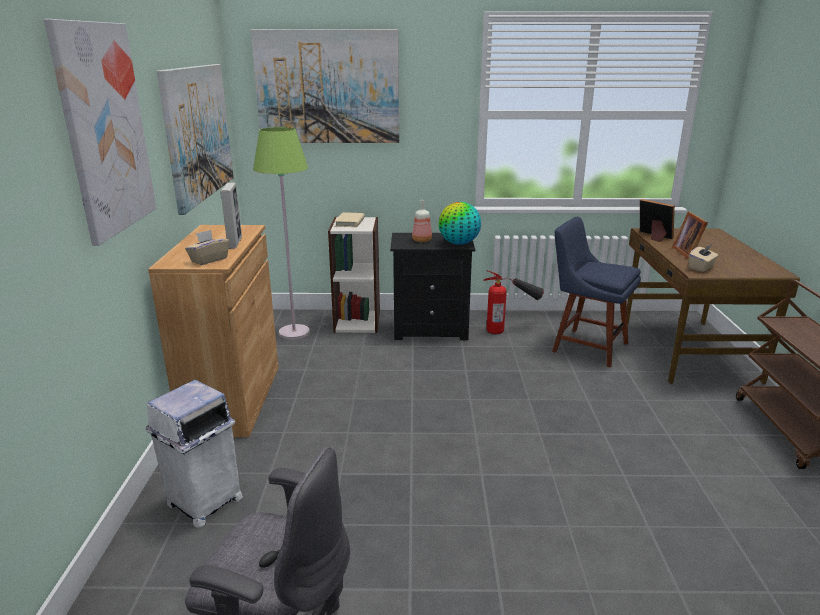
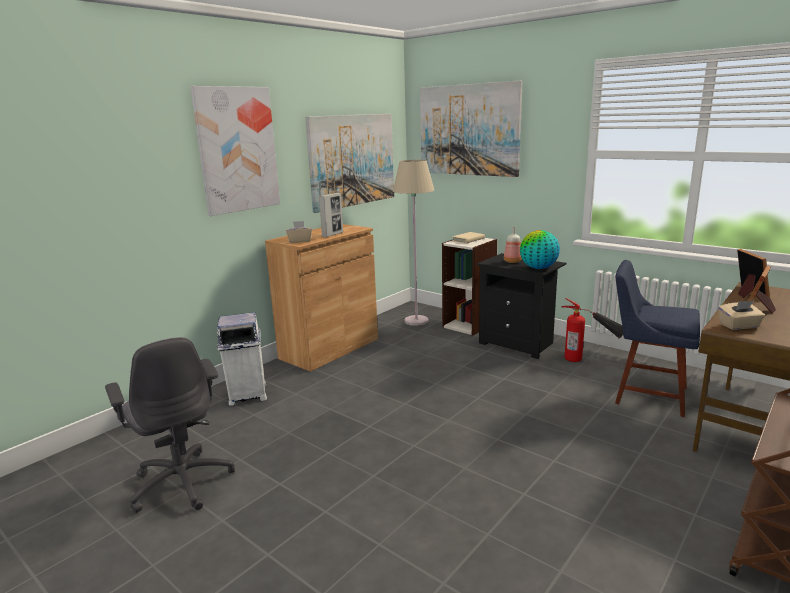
camera: 40 degrees right, 5 degrees down
(294, 332) = (416, 321): green floor lamp -> beige floor lamp
(586, 346) = (646, 394): blue chair -> blue chair turned 45 degrees counterclockwise

